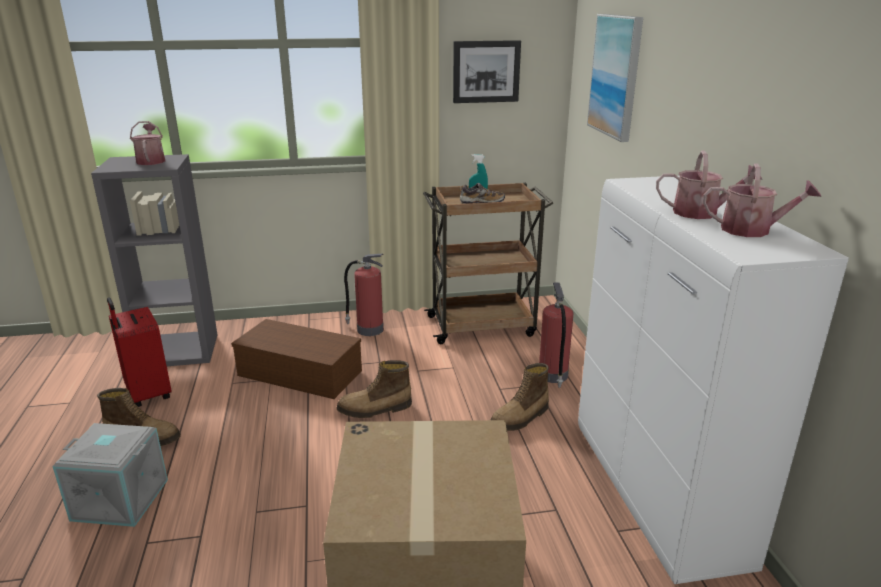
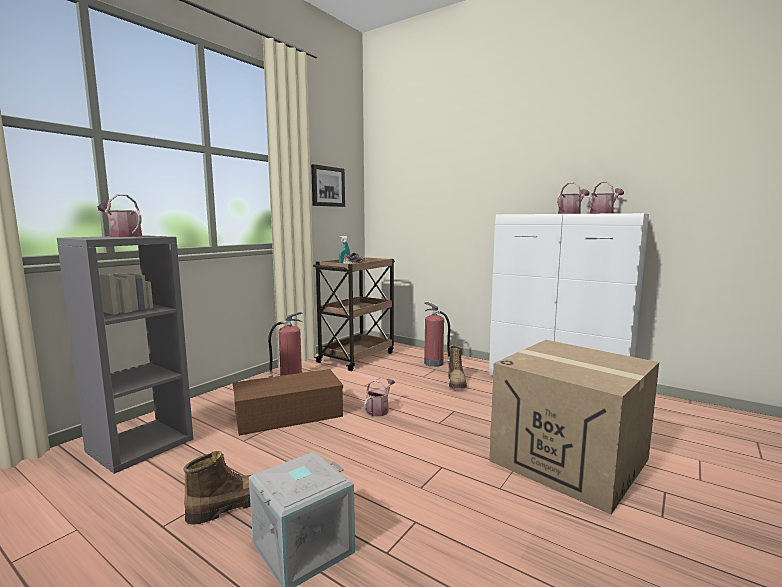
camera: 45 degrees left, 15 degrees down
(147, 394) = (170, 481): red suitcase -> none
(375, 409) = (379, 410): boot -> watering can
(616, 76) = (421, 182): picture -> none

